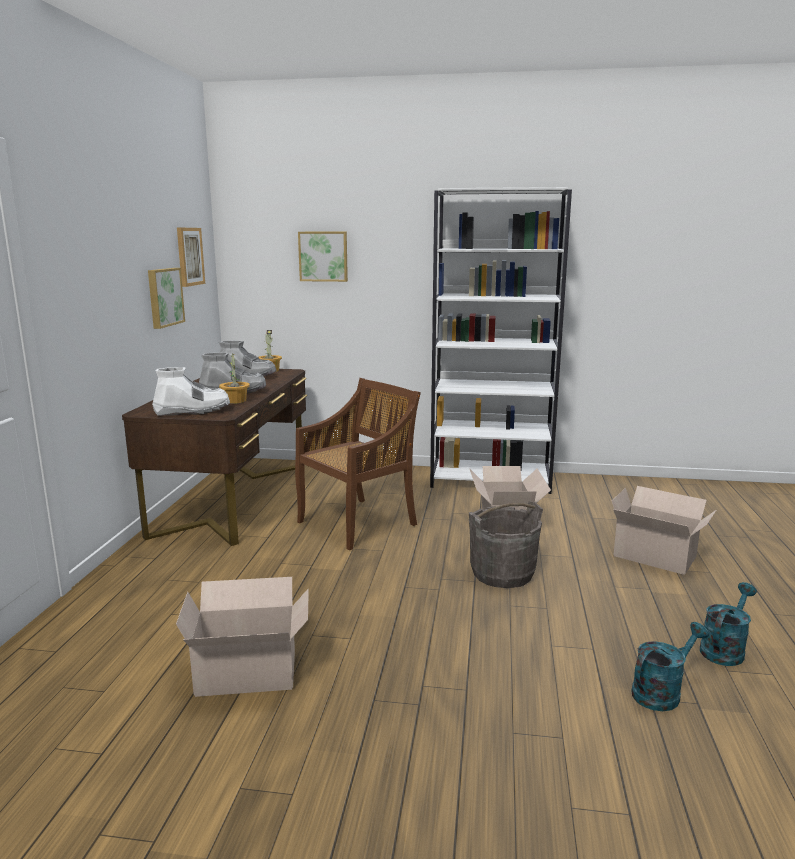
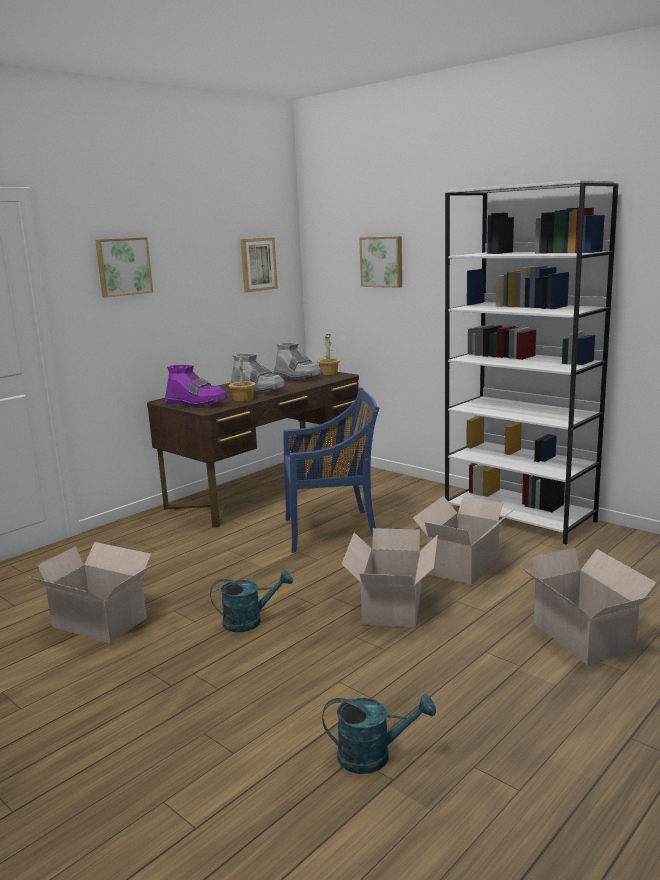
camera: 35 degrees right, 0 degrees up
(164, 297) = (217, 302): picture -> picture (123, 266)
(193, 411) = (196, 404): white boot -> purple boot
(358, 523) = (332, 531): brown chair -> blue chair
(502, 573) = (391, 607): grey bucket -> cardboard box
(724, 649) = (505, 747): turquoise watering can -> turquoise watering can (250, 621)

